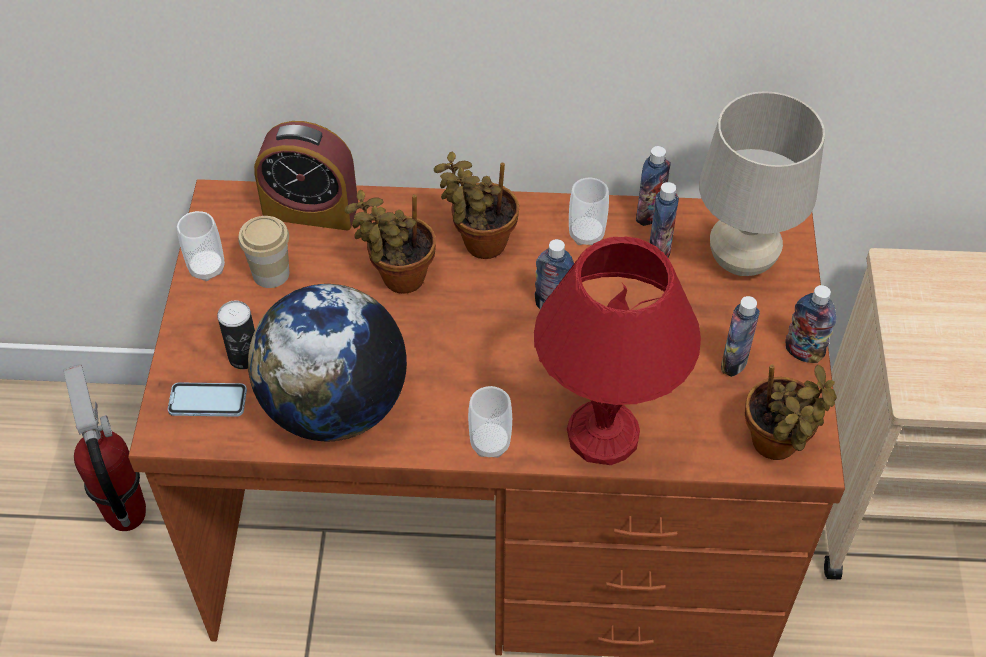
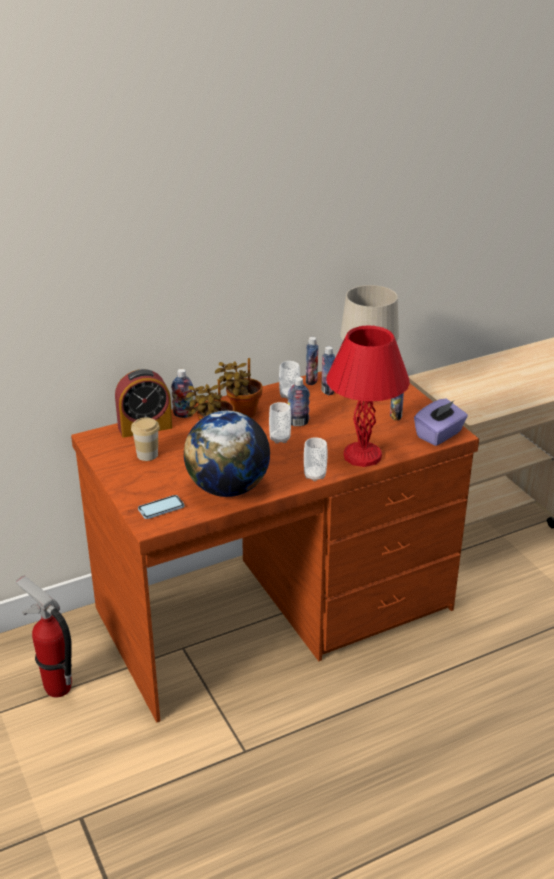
camera: 30 degrees left, 20 degrees down
(207, 268) = (111, 463): cup -> cup (280, 439)
(244, 357) = (164, 487): can -> none
(776, 446) = (439, 435): potted plant -> purple tissue box
(803, 352) = (421, 403): bottle -> bottle (183, 414)

